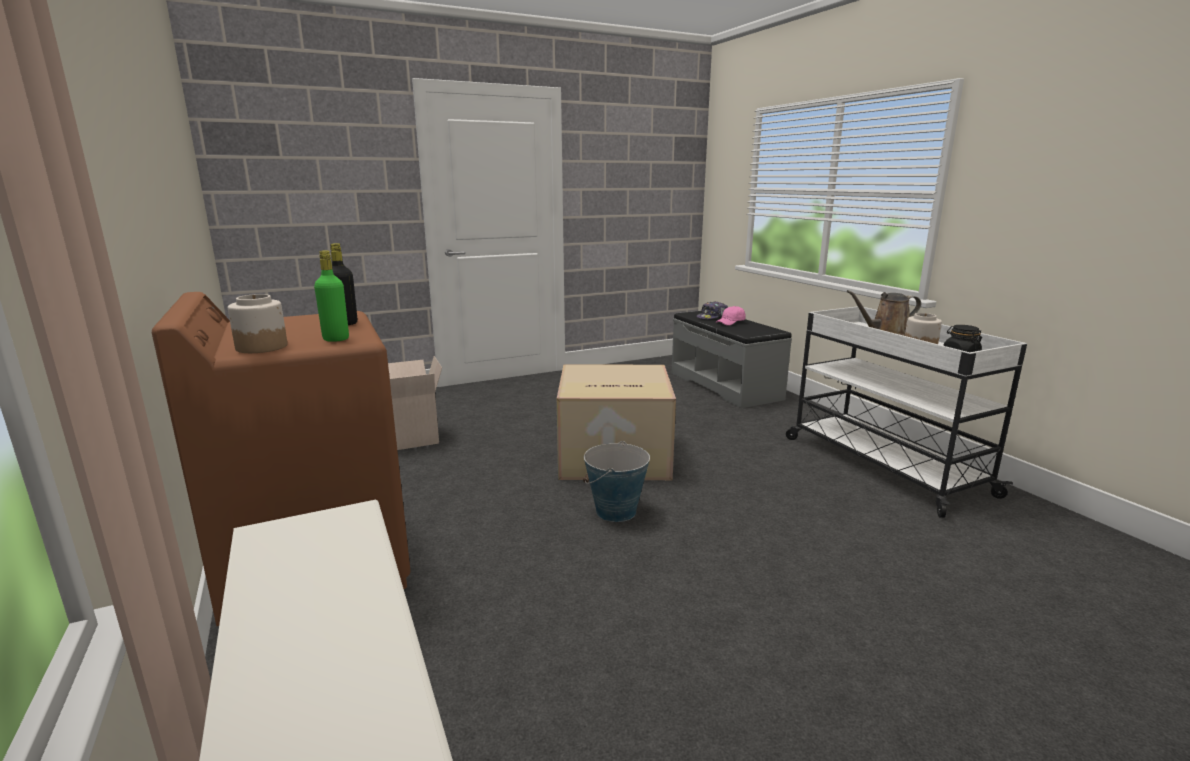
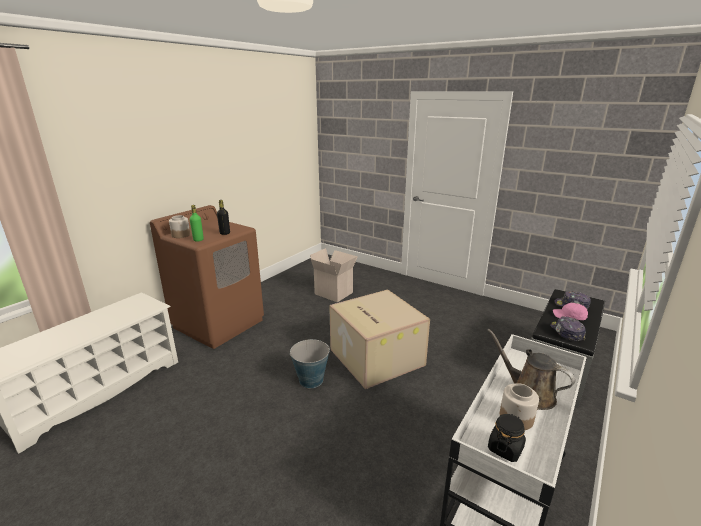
camera: 60 degrees right, 5 degrees up
(756, 330) = (566, 332): none -> cap

